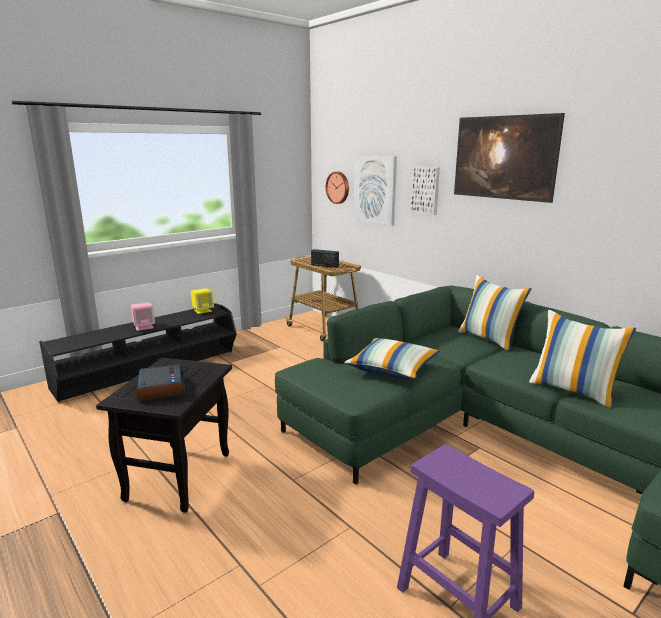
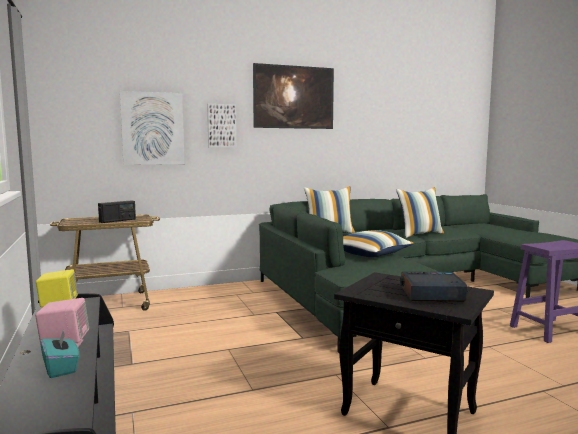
camera: 70 degrees left, 10 degrees down
(116, 333) = (61, 368): none -> turquoise tissue box
(338, 187) = (87, 129): wall clock -> none

